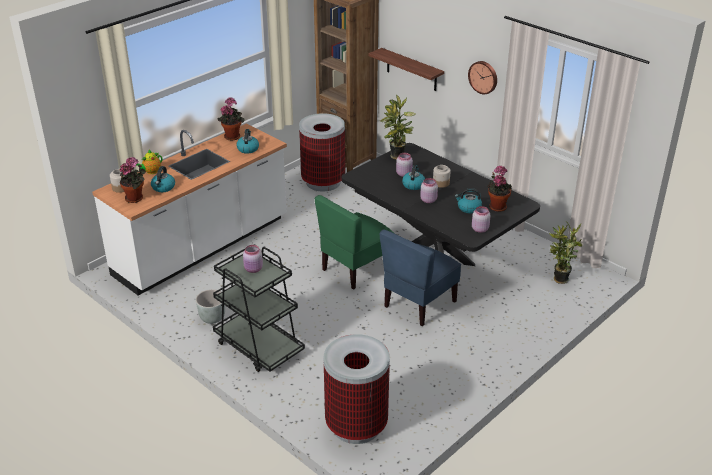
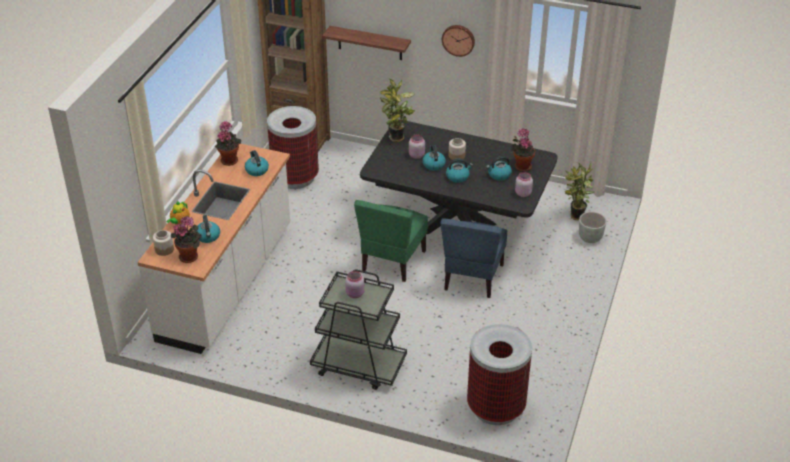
camera: 25 degrees left, 5 degrees up
(212, 318) = (293, 352): grey planter -> grey planter (589, 238)
(428, 200) = (458, 176): pink jar -> kettle

